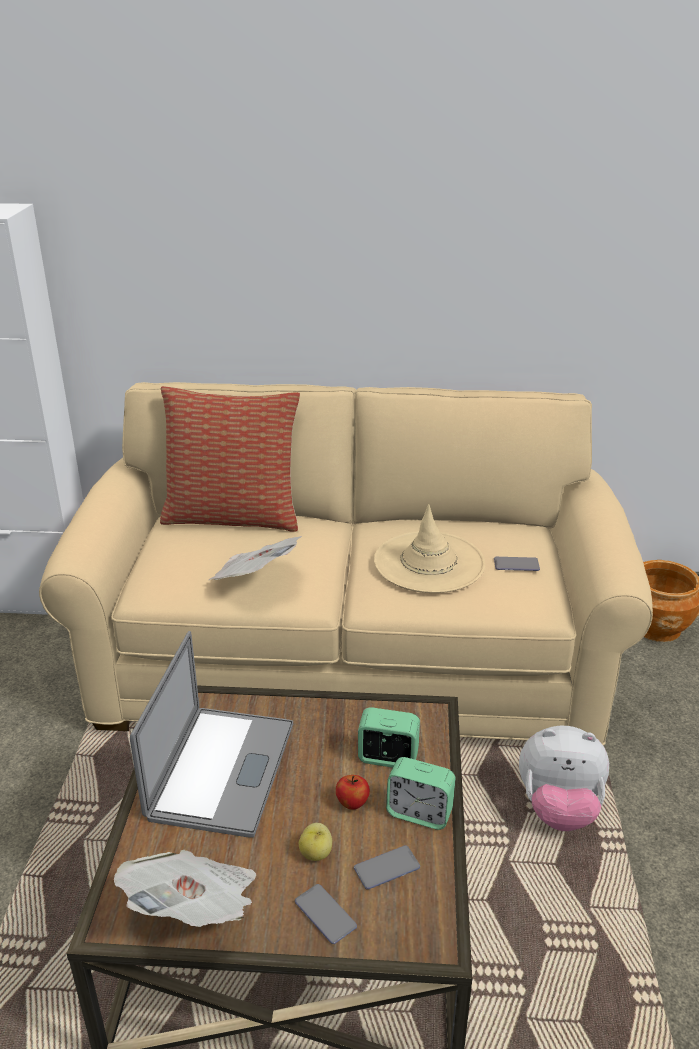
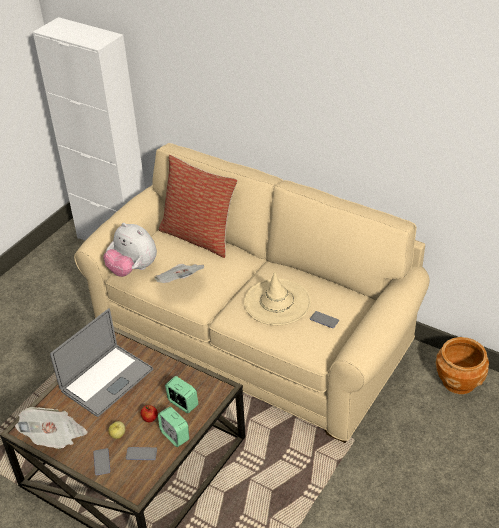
camera: 30 degrees right, 10 degrees up
(558, 809) = (299, 464): plush toy -> plush toy (133, 269)

